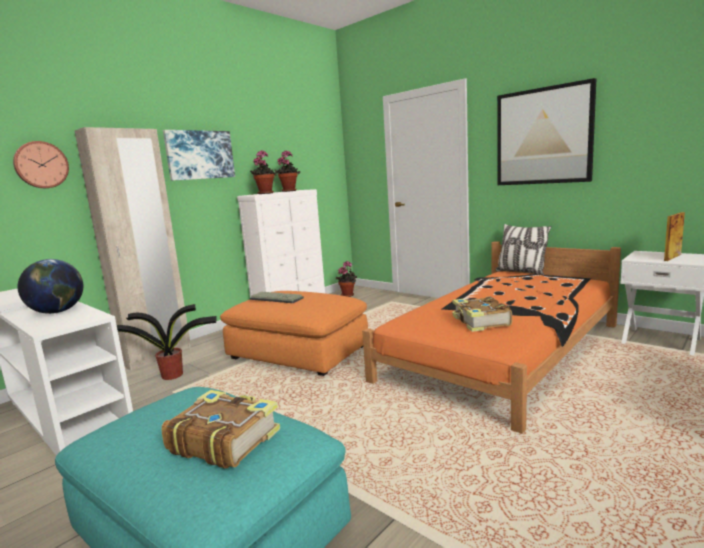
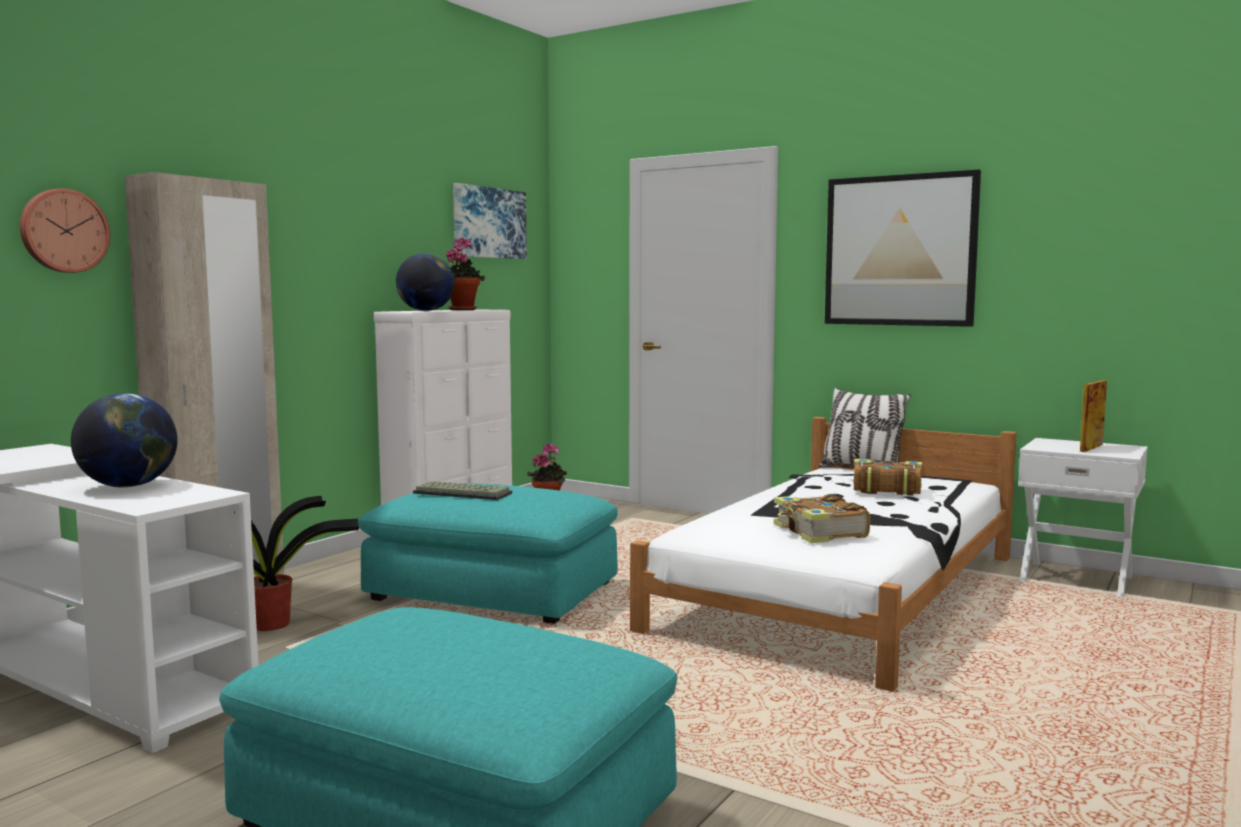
camera: 10 degrees left, 5 degrees down
(199, 155) = (318, 234): picture -> picture (488, 223)
(224, 440) = (511, 655): book -> book (885, 488)
(265, 193) = (426, 311): potted plant -> globe
(298, 352) = (493, 591): orange ottoman -> turquoise ottoman
(503, 351) = (842, 591): orange bed -> white bed

